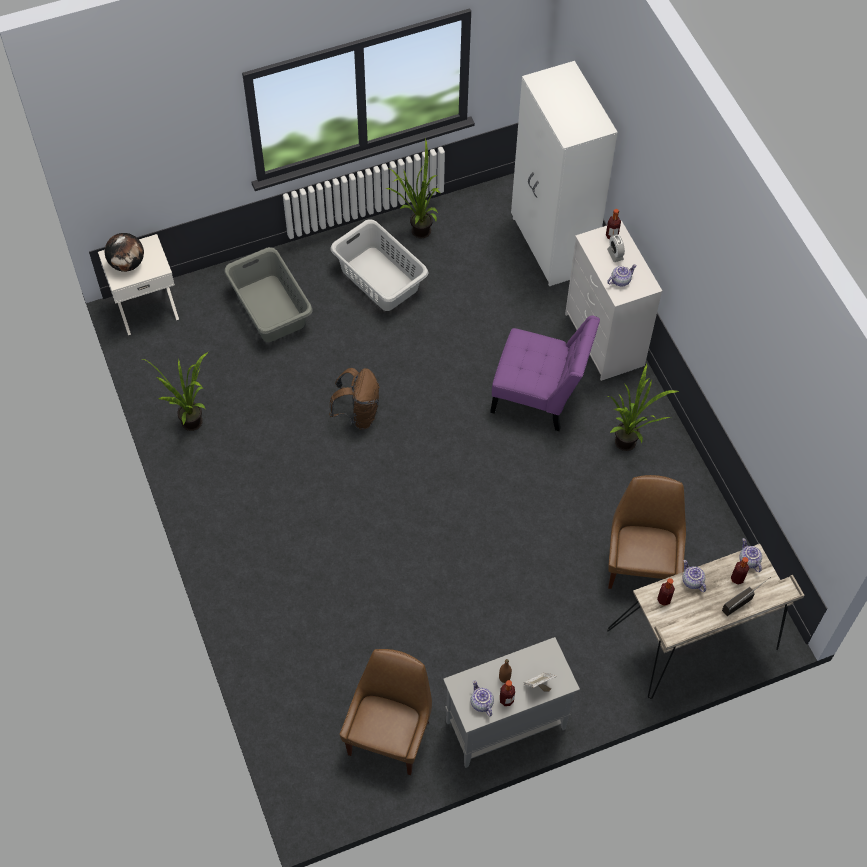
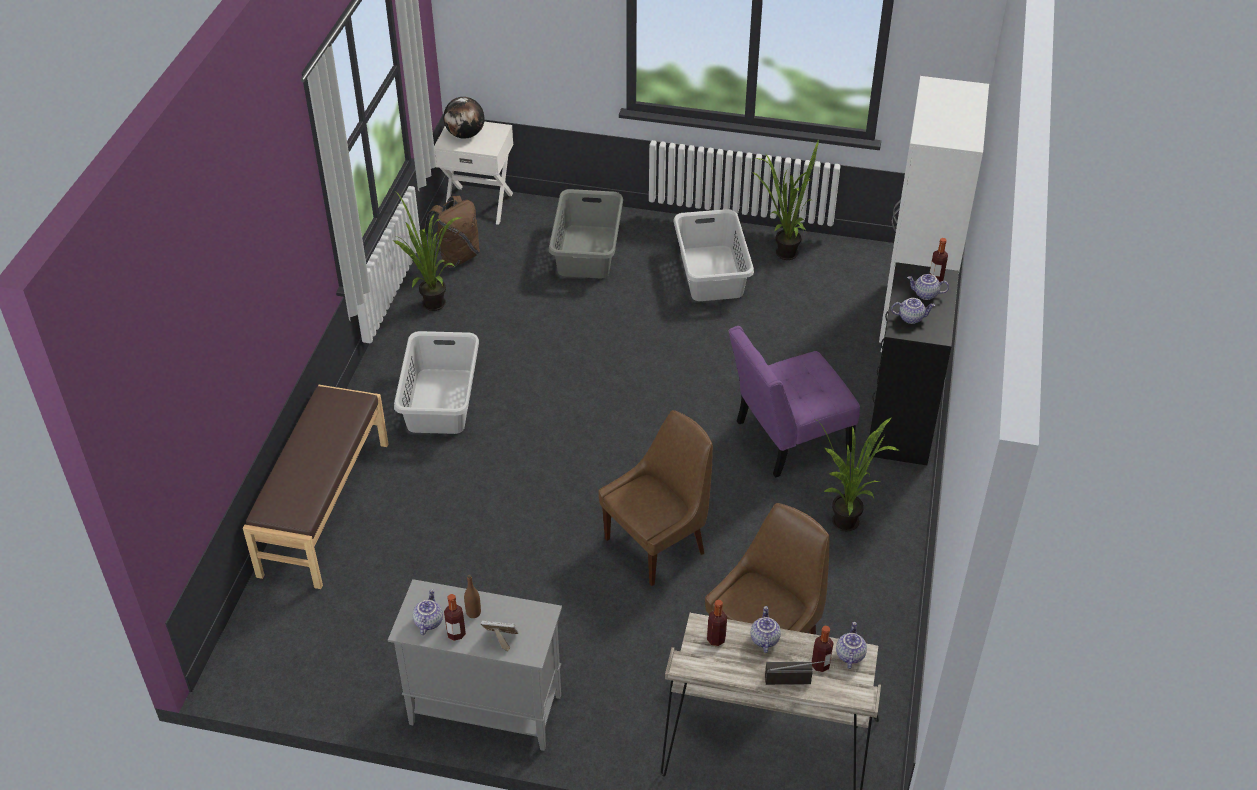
camera: 35 degrees right, 15 degrees down
(262, 645) = (323, 507): none -> brown bench
(272, 505) = (441, 401): none -> grey laundry basket
(358, 414) = (590, 368): brown backpack -> brown backpack (456, 257)
(390, 735) = (364, 651): brown chair -> brown chair (658, 544)
(539, 396) = (787, 438): purple chair -> purple chair turned 105 degrees clockwise
(605, 340) = (901, 423): white dresser -> black dresser
(615, 254) = (925, 294): alarm clock -> teapot

